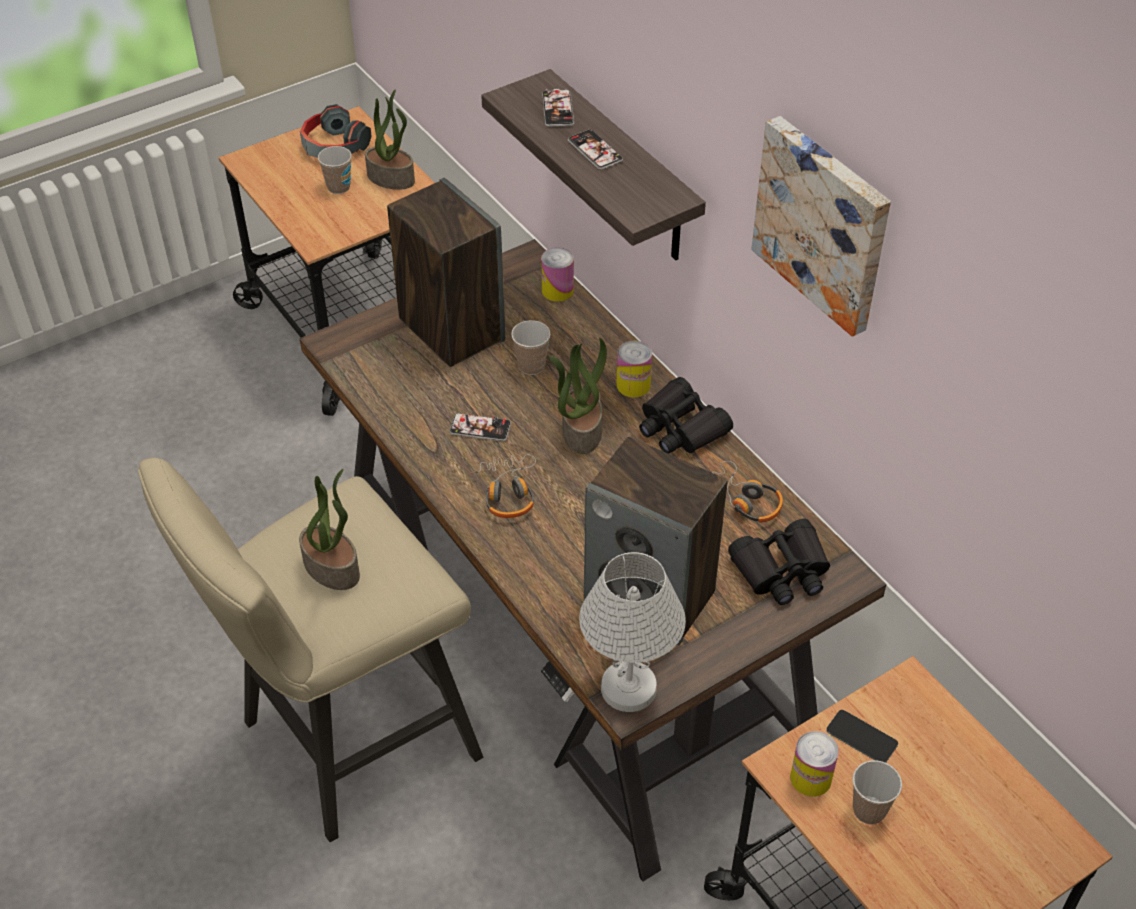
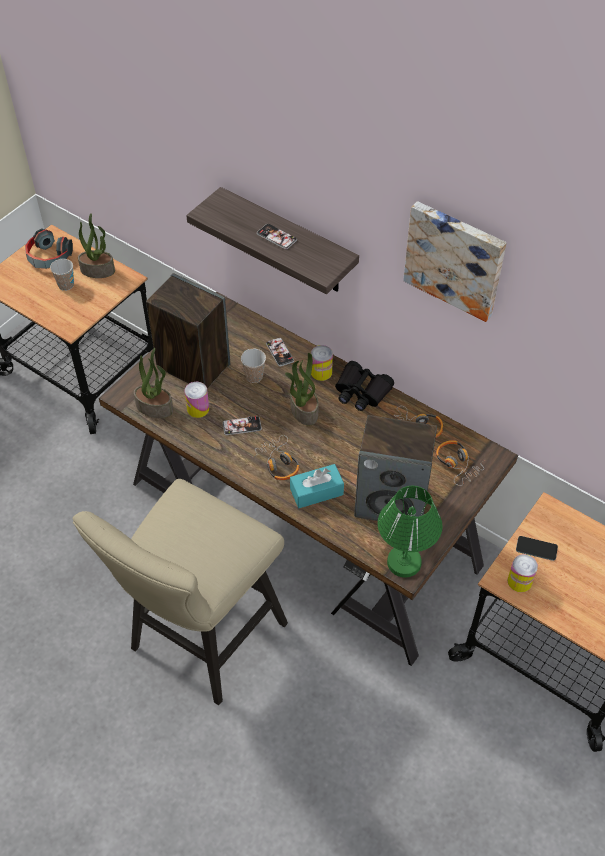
camera: 20 degrees left, 5 degrees up
(333, 567) = (196, 543): potted plant -> potted plant (155, 407)
(544, 549) = (316, 492): none -> turquoise tissue box
(557, 290) = (247, 322): can -> can (198, 409)
(558, 109) = (240, 214): phone -> phone (280, 352)
(627, 688) = (403, 562): white table lamp -> green table lamp
(781, 571) = (458, 464): black binoculars -> headphones
(869, 810) = (558, 589): cup -> none

